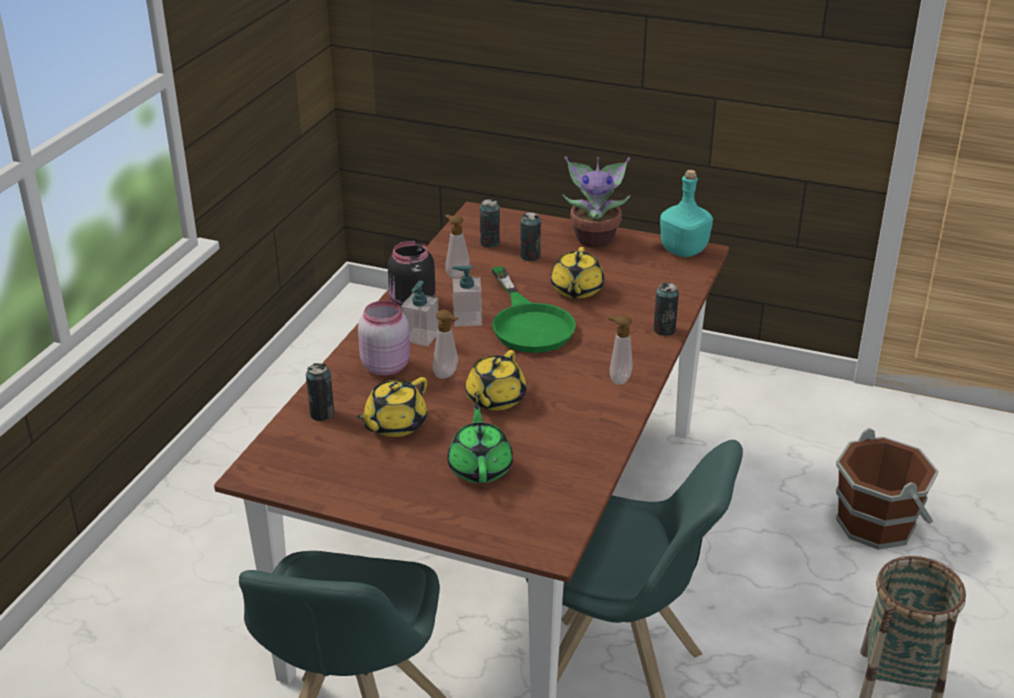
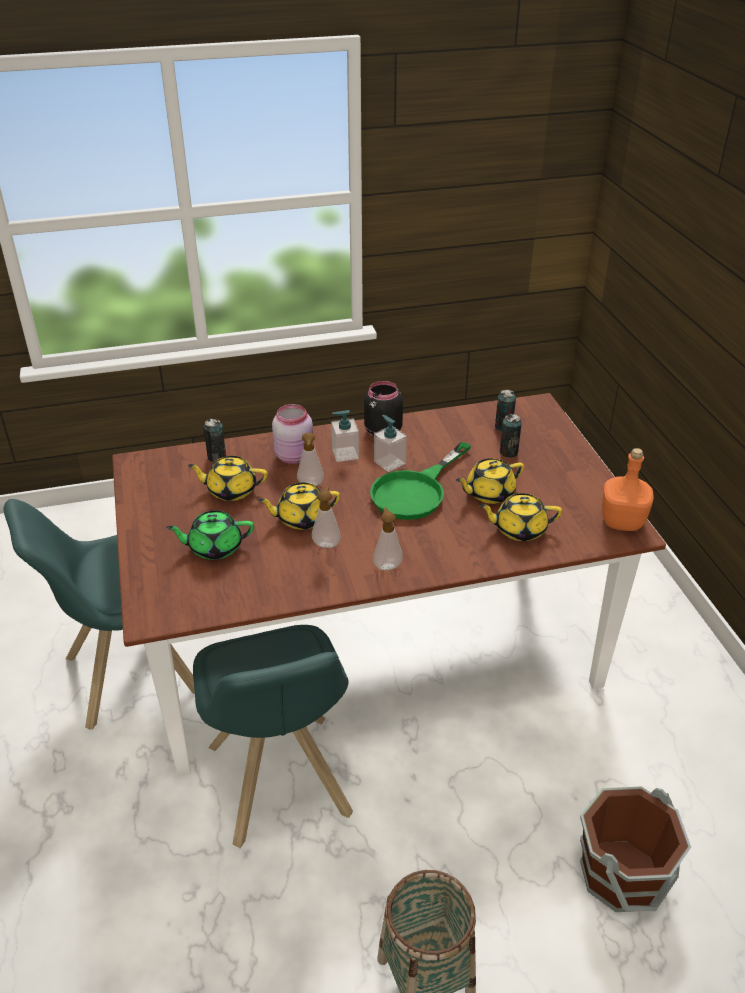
camera: 55 degrees right, 5 degrees up
(456, 274) = (442, 432): soap dispenser -> soap dispenser (327, 543)
(480, 467) = (214, 547): green teapot -> green teapot turned 150 degrees counterclockwise
(595, 238) = (578, 470): potted plant -> none
(641, 297) = (519, 529): none -> yellow teapot
(664, 330) = (484, 560): can -> none
(683, 251) = (621, 522): turquoise bottle -> orange bottle

